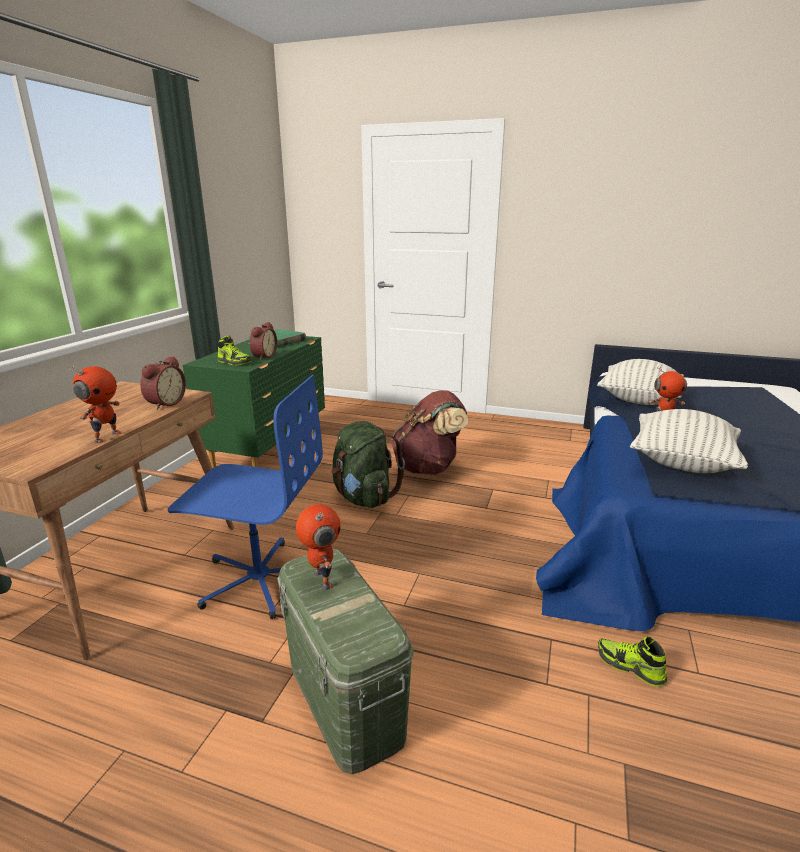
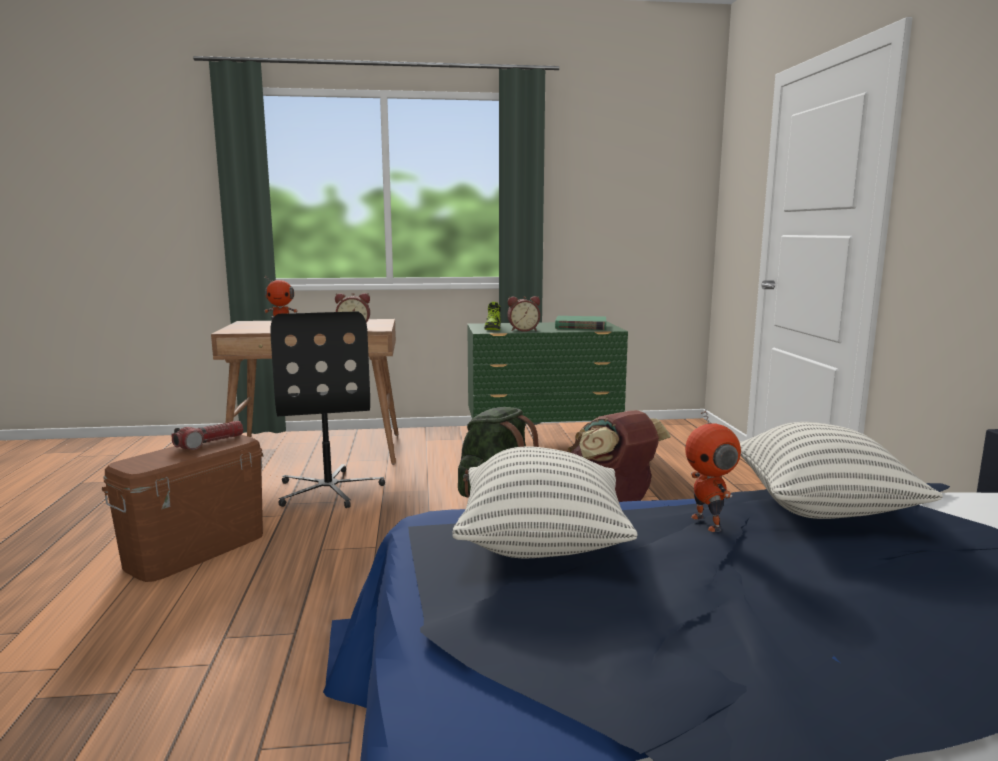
camera: 65 degrees right, 10 degrees down
(259, 579) = (329, 490): blue office chair -> black office chair
(321, 580) = (209, 443): toy robot -> flashlight
(345, 698) = (196, 550): green storage box -> brown storage box
(630, 667) = (259, 690): shoe -> none

